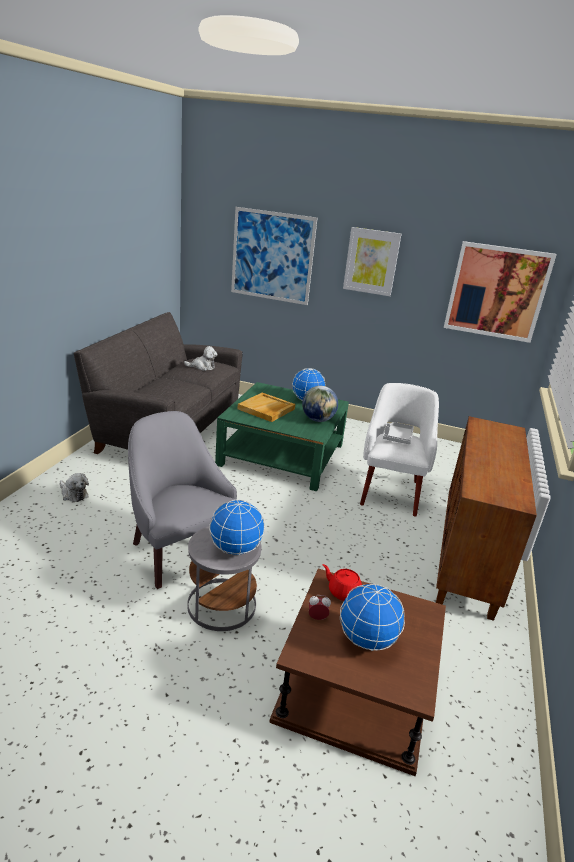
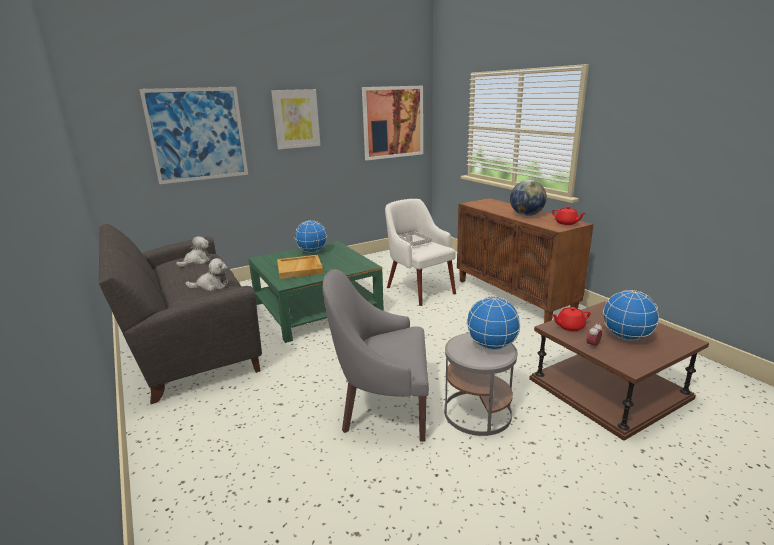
camera: 45 degrees left, 5 degrees down
(73, 494) = (206, 445): plush toy -> plush toy (211, 286)
(318, 420) = (347, 258): globe -> globe (526, 215)
(506, 495) = (566, 223): none -> red teapot

